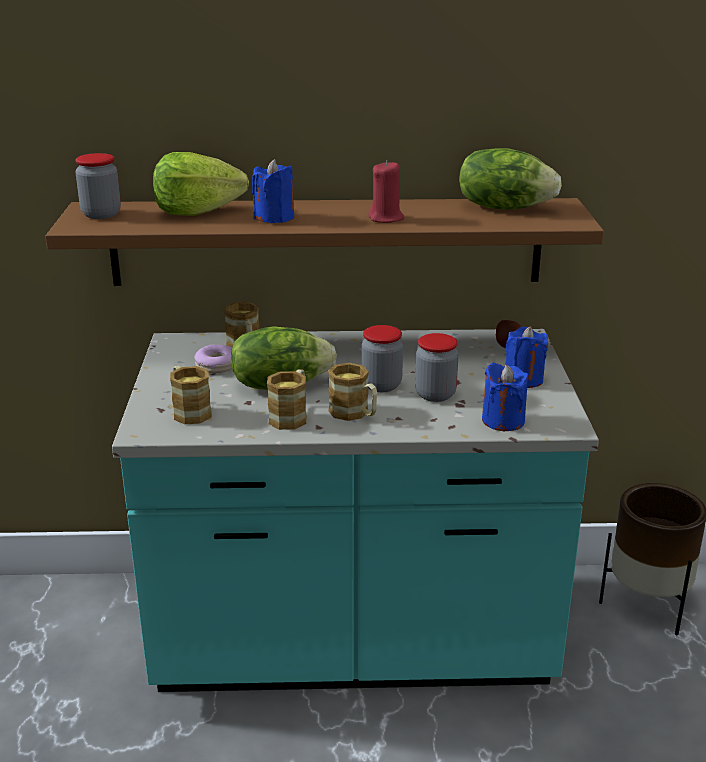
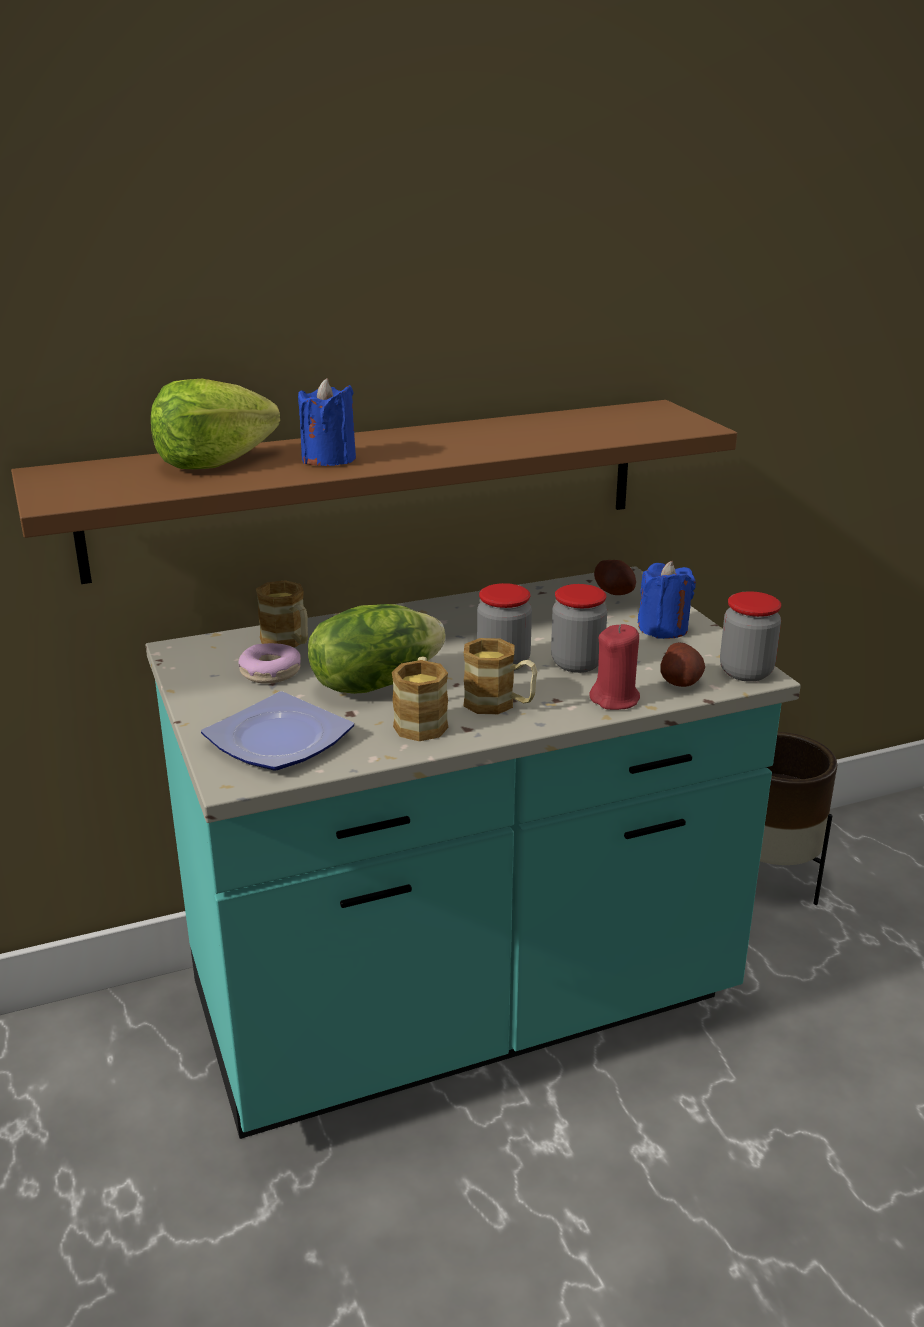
camera: 20 degrees left, 0 degrees up
(101, 214) = (77, 480): jar -> jar (746, 672)
(189, 411) = (279, 738): mug -> plate
(386, 218) = (473, 445): red candle -> red candle (615, 699)
(503, 421) = (680, 681): blue candle -> potato
(504, 207) = (597, 418): lettuce -> none

